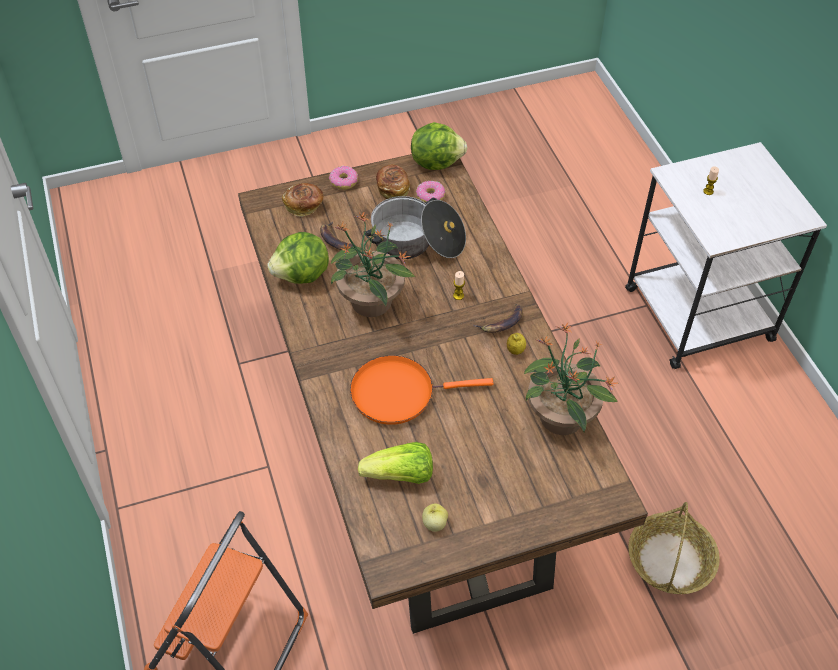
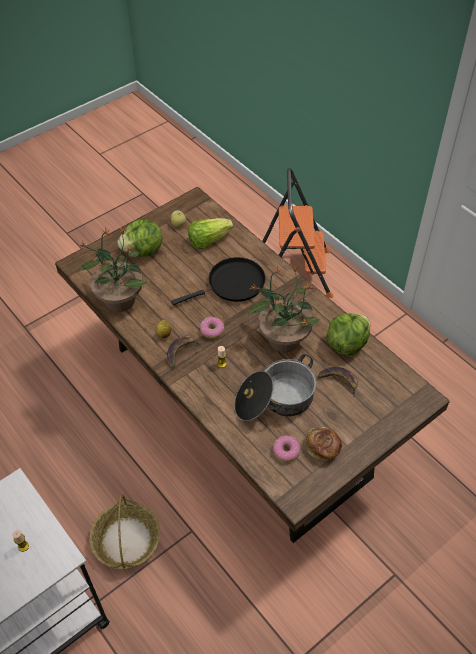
camera: 160 degrees right, 0 degrees up
(304, 206) = (386, 405): bread -> none
(344, 182) = (370, 442): donut -> donut (212, 330)
(398, 393) = (232, 284): orange frying pan -> black frying pan
(436, 161) = (300, 495): lettuce -> lettuce (143, 251)
(670, 561) = (46, 389): basket -> basket (126, 540)

